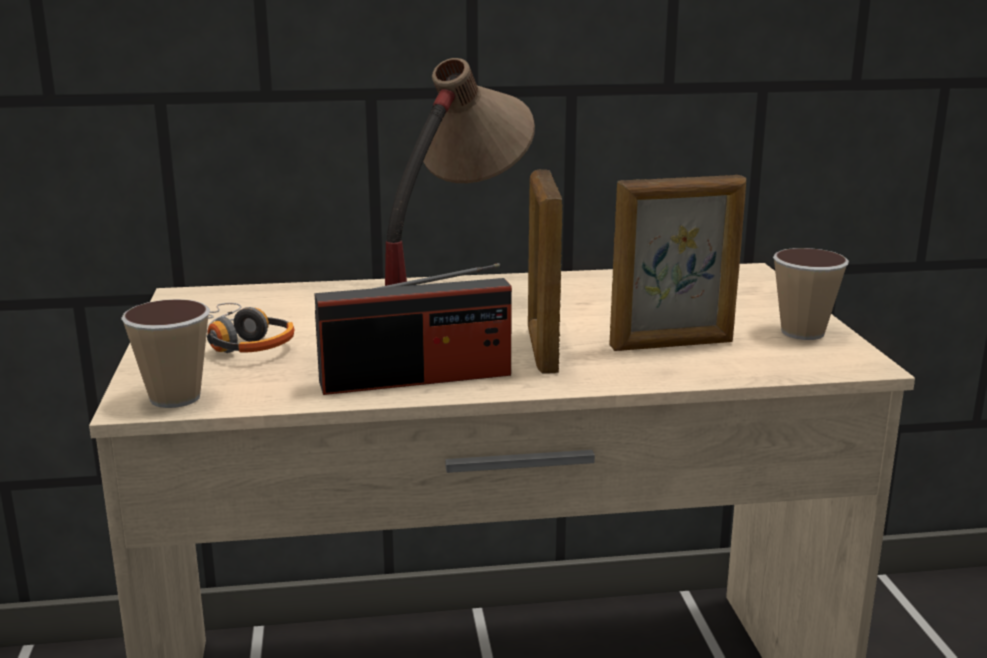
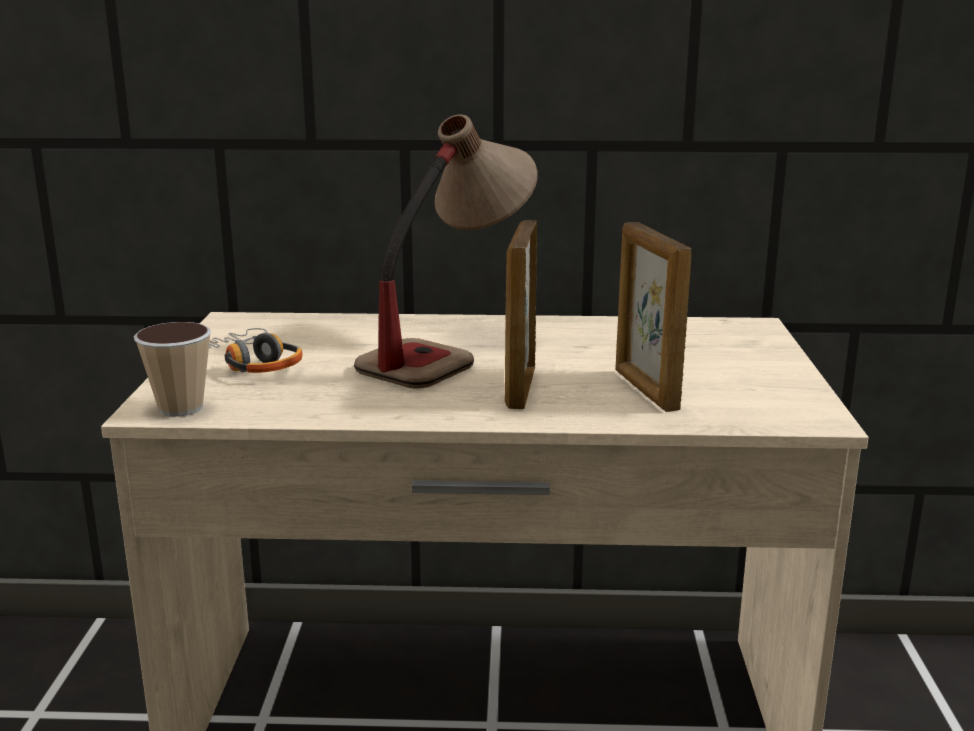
camera: 10 degrees right, 0 degrees up
(416, 378) = (394, 405): radio -> none
(672, 345) = (645, 390): picture frame -> picture frame turned 75 degrees clockwise
(802, 332) = (778, 387): cup -> none

